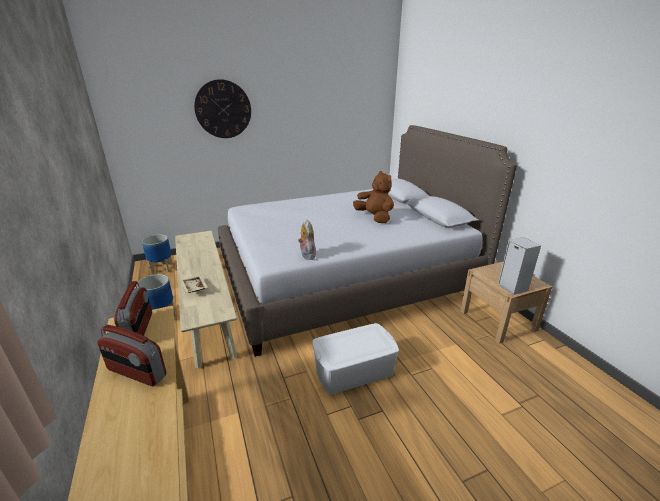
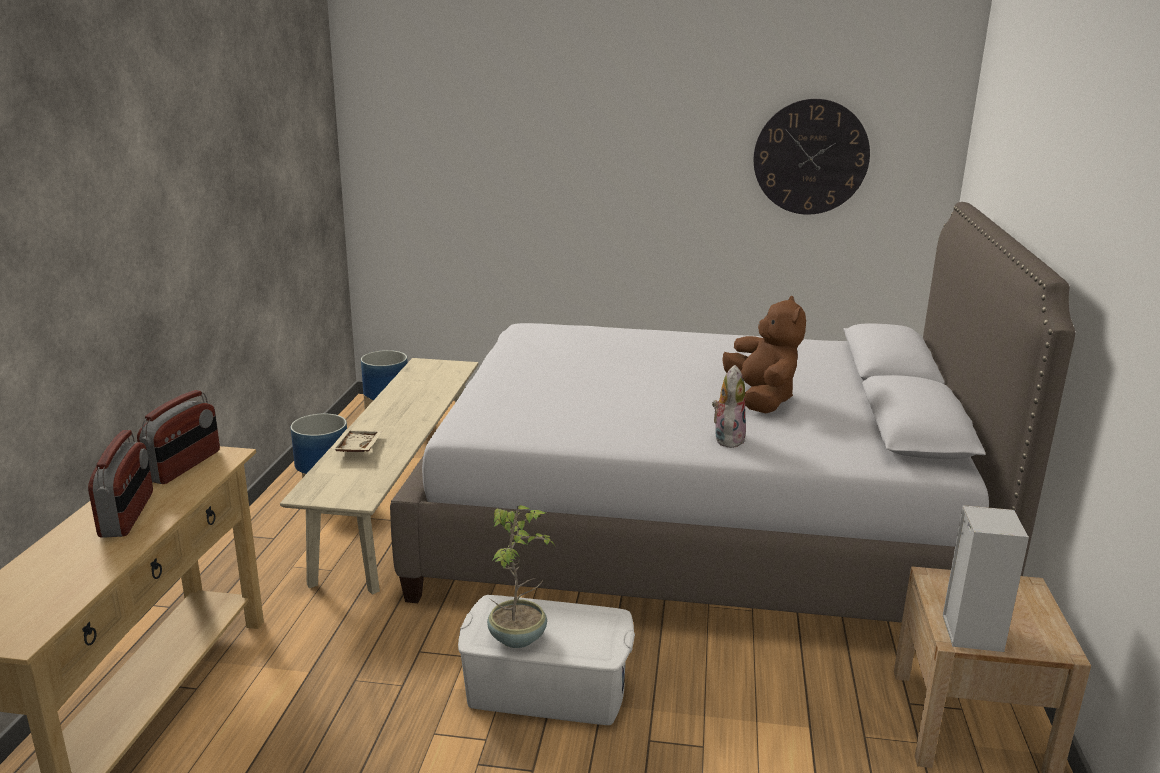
camera: 30 degrees right, 5 degrees down
(136, 373) = (128, 515): radio -> radio turned 150 degrees counterclockwise
(223, 109) = (553, 130): wall clock -> wall clock (810, 157)
(307, 255) = (536, 433): plush toy -> plush toy (727, 439)
(347, 353) = (519, 637): none -> potted plant

